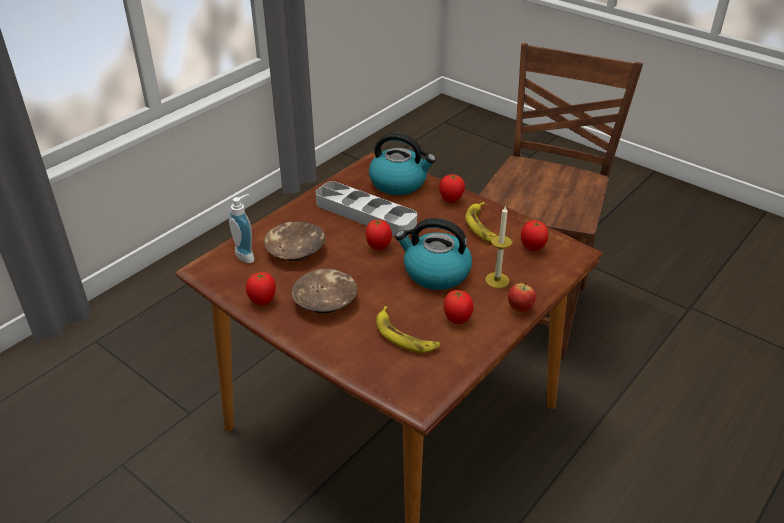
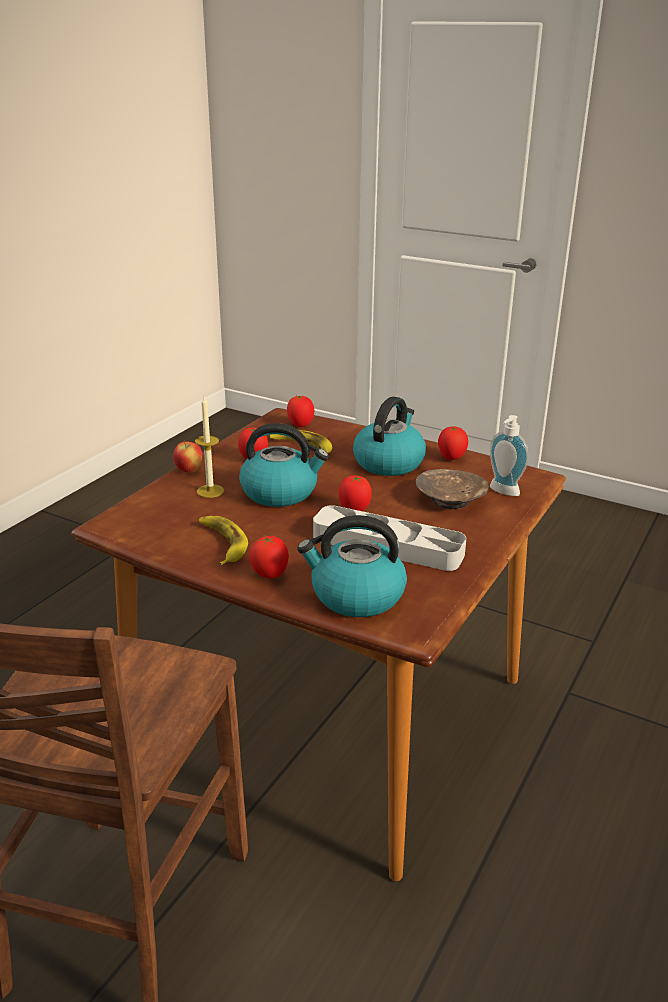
camera: 170 degrees right, 10 degrees down
(325, 301) = (389, 462): brown bowl -> kettle
(532, 248) = (161, 525): tomato -> tomato (300, 425)

